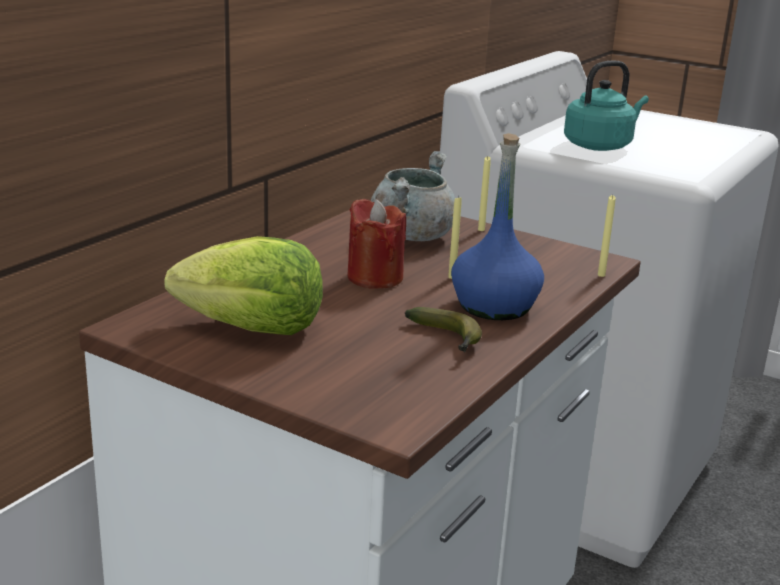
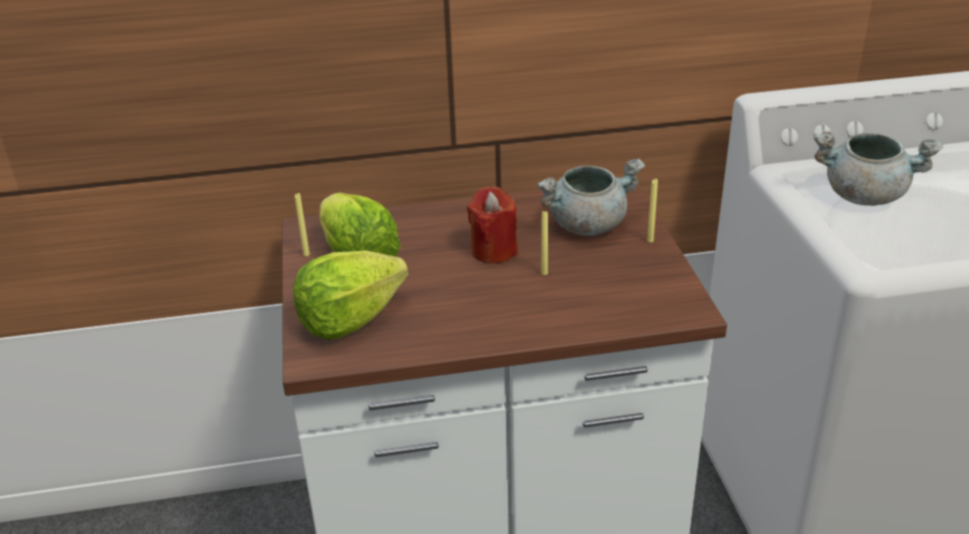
camera: 50 degrees right, 10 degrees up
(360, 378) = (350, 320): none -> lettuce
(447, 340) = (445, 320): banana -> none
(495, 306) = (525, 310): blue bottle -> none
(600, 146) = (864, 196): turquoise kettle -> grey cooking pot
(601, 275) = (659, 322): yellow candle -> yellow candle (306, 254)

